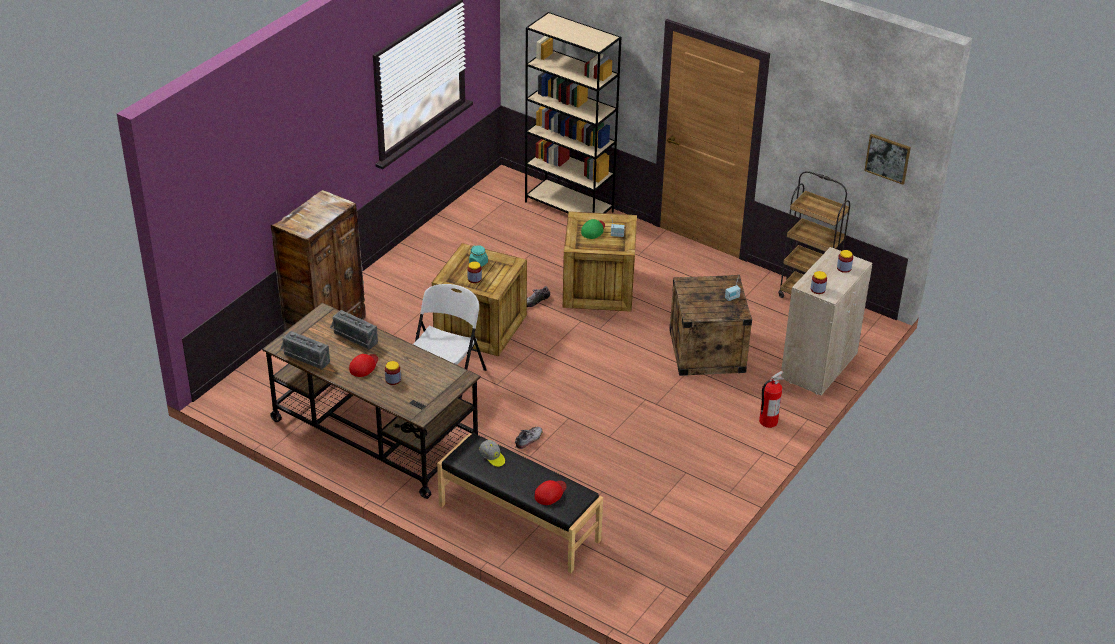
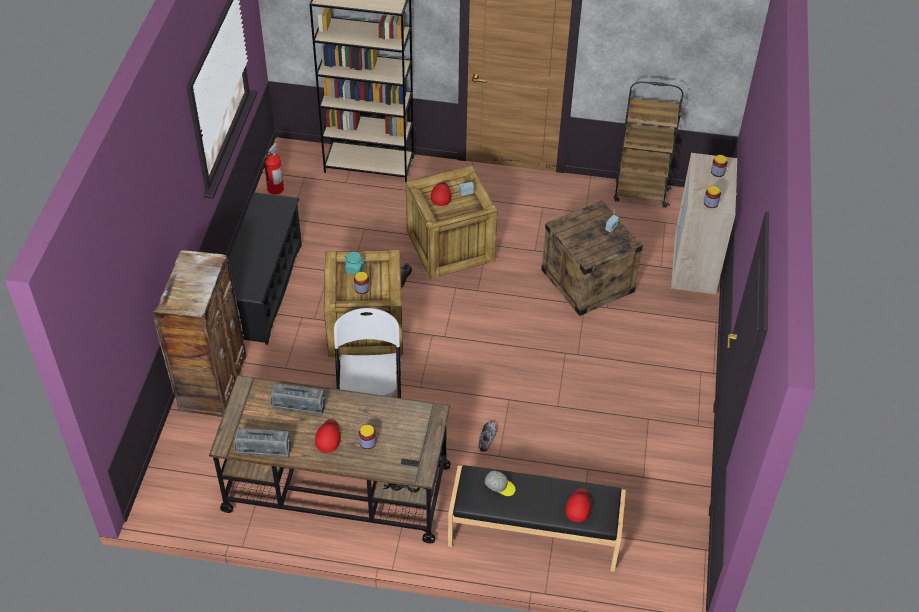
camera: 25 degrees left, 10 degrees up
(413, 274) = (263, 290): none -> black shoe rack
(593, 230) = (441, 195): green cap -> red cap
(767, 421) = (684, 337): fire extinguisher -> fire extinguisher (275, 189)
(887, 158) = (719, 51): picture -> none

